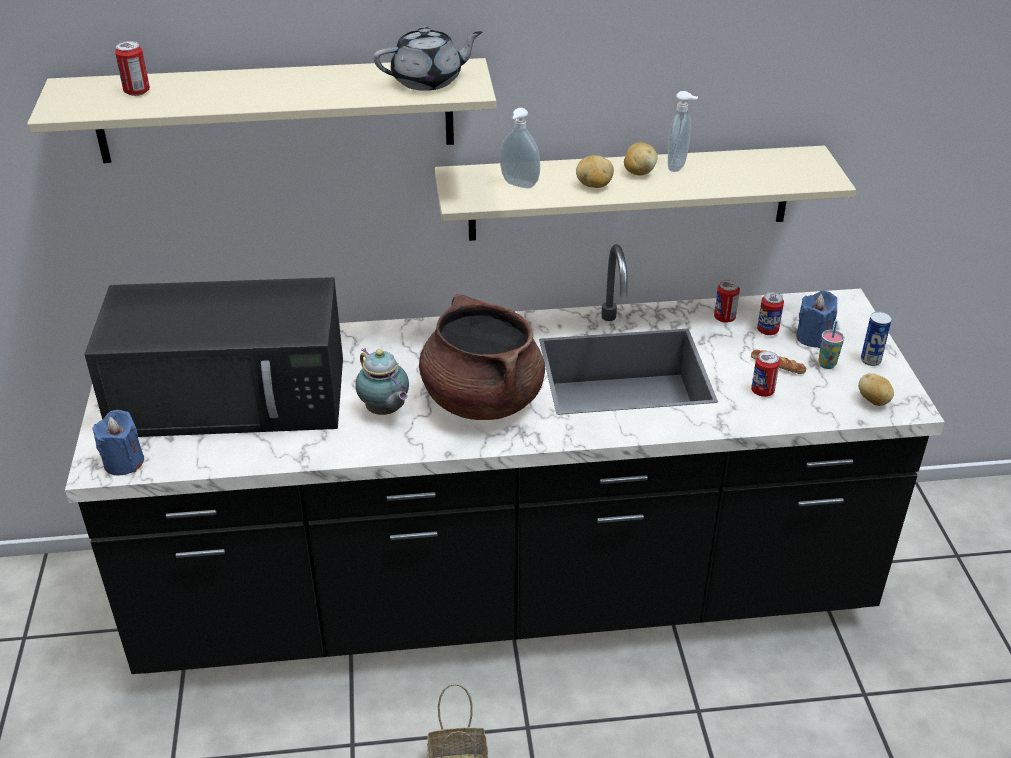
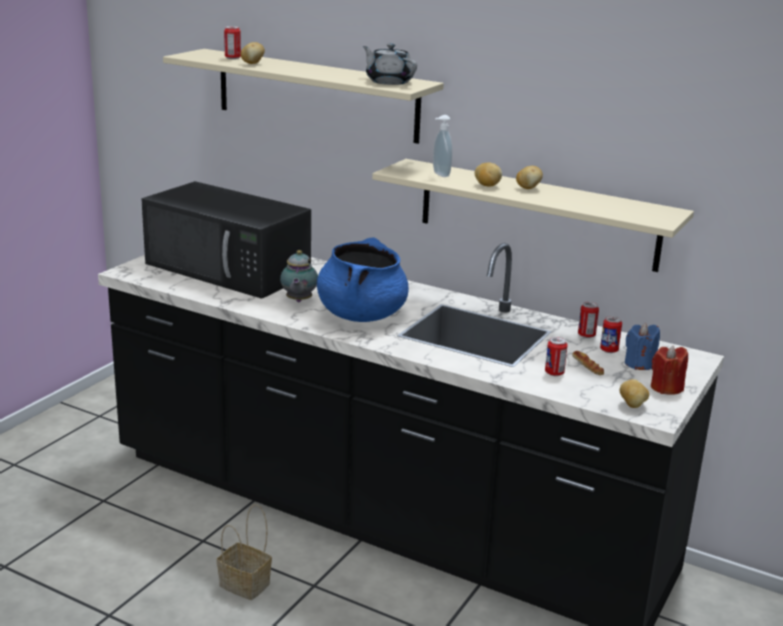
camera: 35 degrees right, 15 degrees down
(124, 462) = (138, 274): blue candle -> none
(189, 97) = (252, 63): none -> potato
(428, 81) = (389, 82): grey teapot -> grey teapot turned 150 degrees counterclockwise
(481, 399) = (361, 315): brown cooking pot -> blue cooking pot
(678, 166) = (561, 192): soap dispenser -> none
(827, 364) = (627, 378): cup -> none
(870, 360) = (666, 388): can -> red candle

